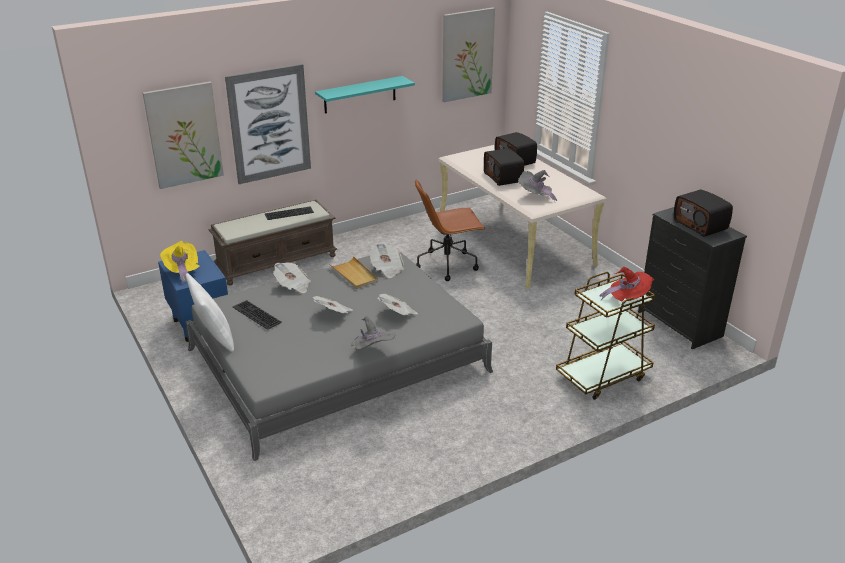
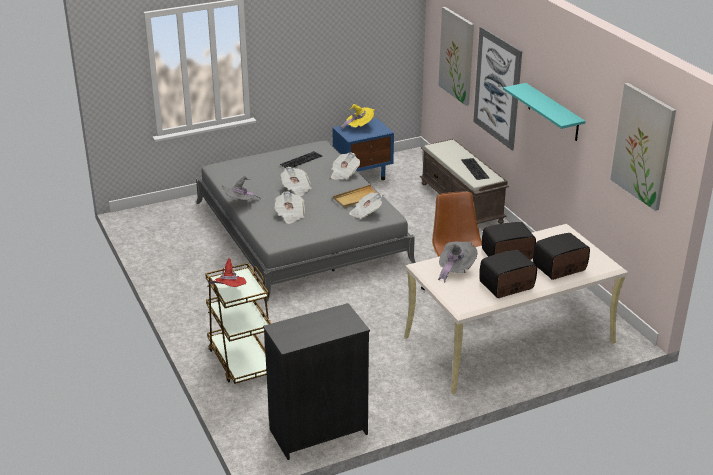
camera: 95 degrees right, 0 degrees up
(215, 337) = (278, 149): white pillow -> none
(701, 225) = (312, 328): radio -> radio (507, 286)

